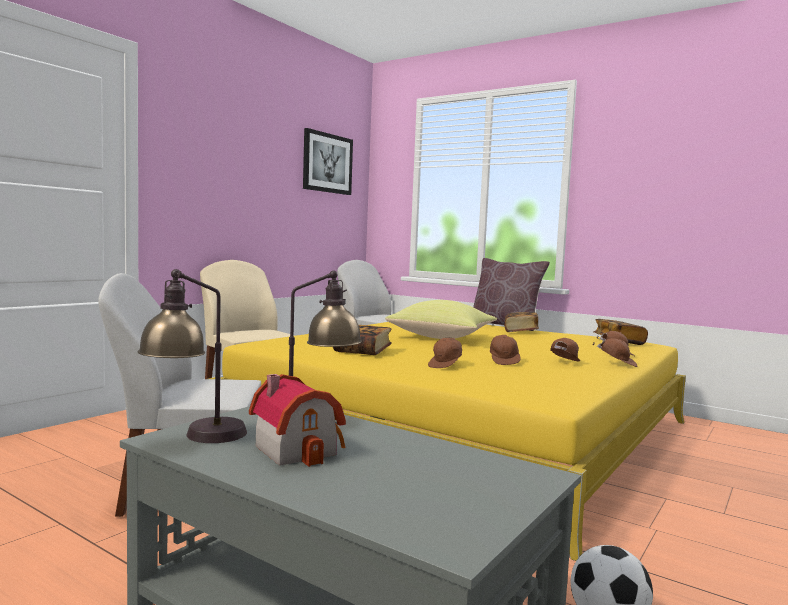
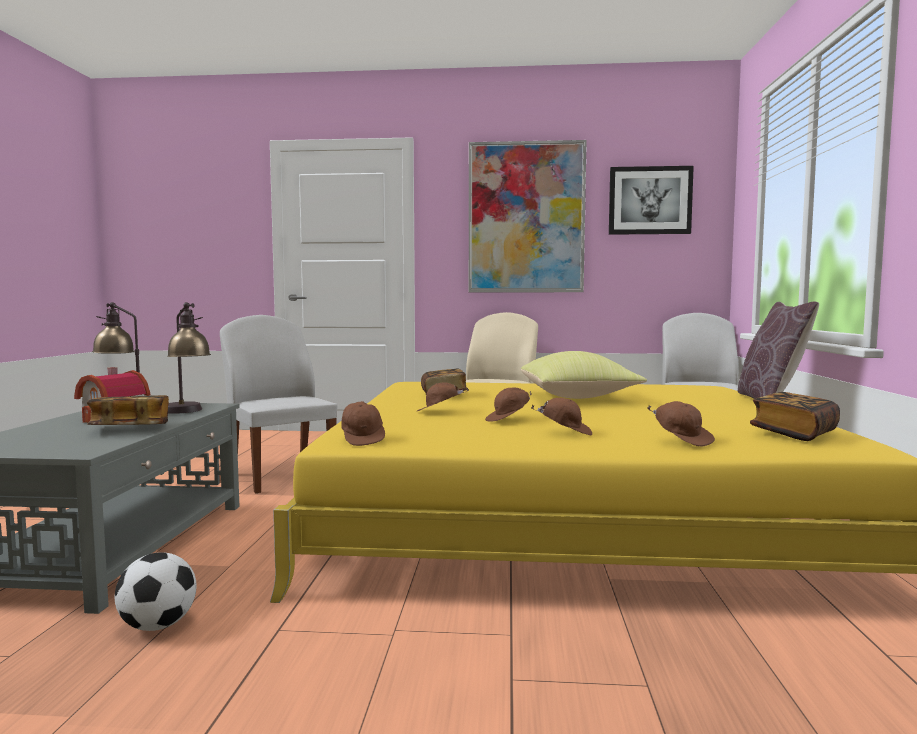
camera: 60 degrees right, 0 degrees up
(245, 163) = (526, 218): none -> picture
(520, 332) = (725, 407): book -> book (130, 428)
(616, 364) = (625, 446): brown cap -> brown cap (363, 439)

